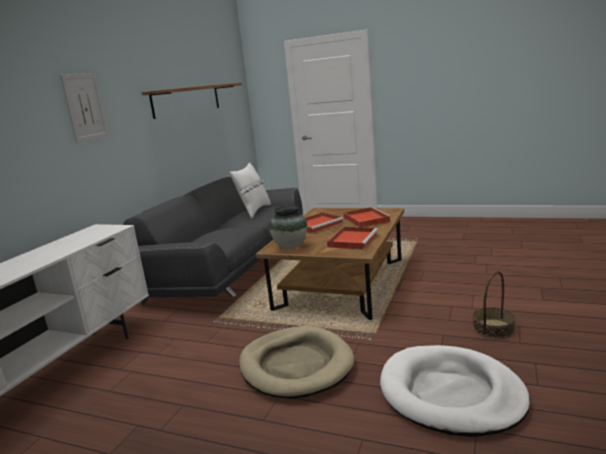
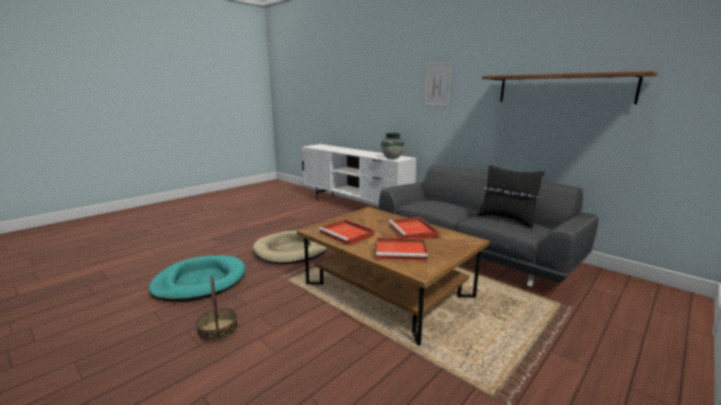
camera: 110 degrees right, 0 degrees up
(254, 211) = (506, 219): white pillow -> black pillow
(290, 246) = (367, 216): vase -> vase (392, 158)
(451, 394) = (200, 282): white dog bed -> turquoise dog bed

